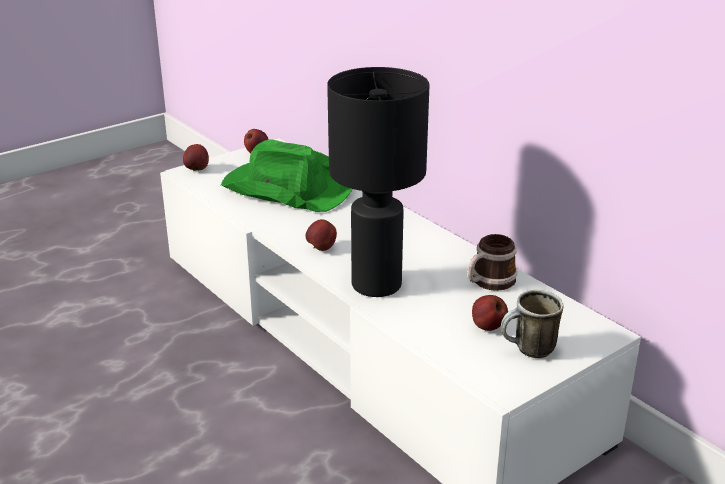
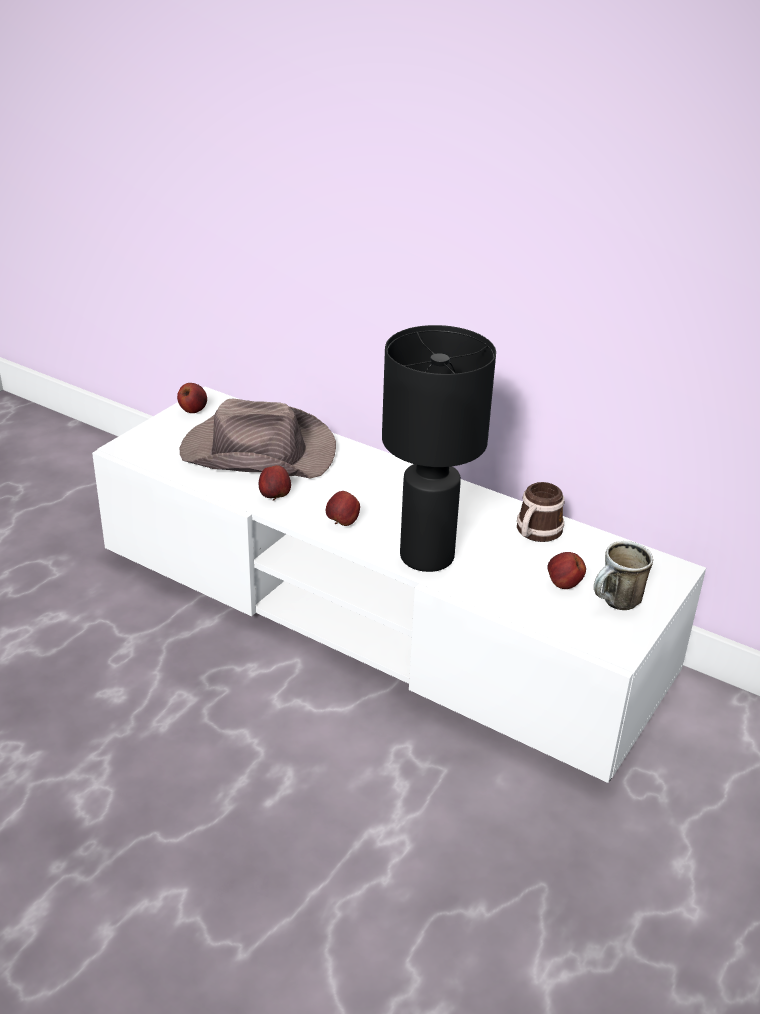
camera: 20 degrees left, 5 degrees up
(197, 170) = (136, 443): apple -> apple (275, 497)
(287, 188) = (256, 452): green hat -> brown hat

